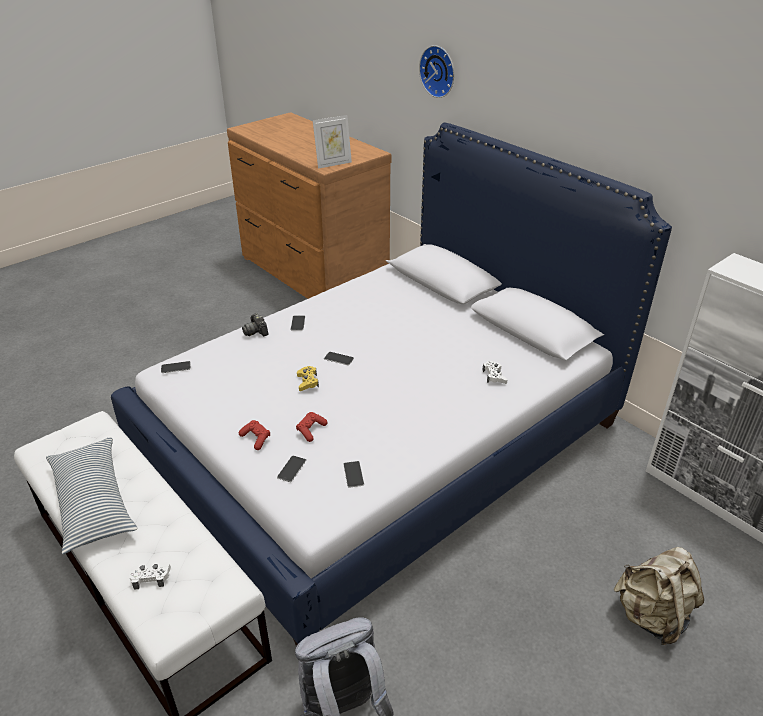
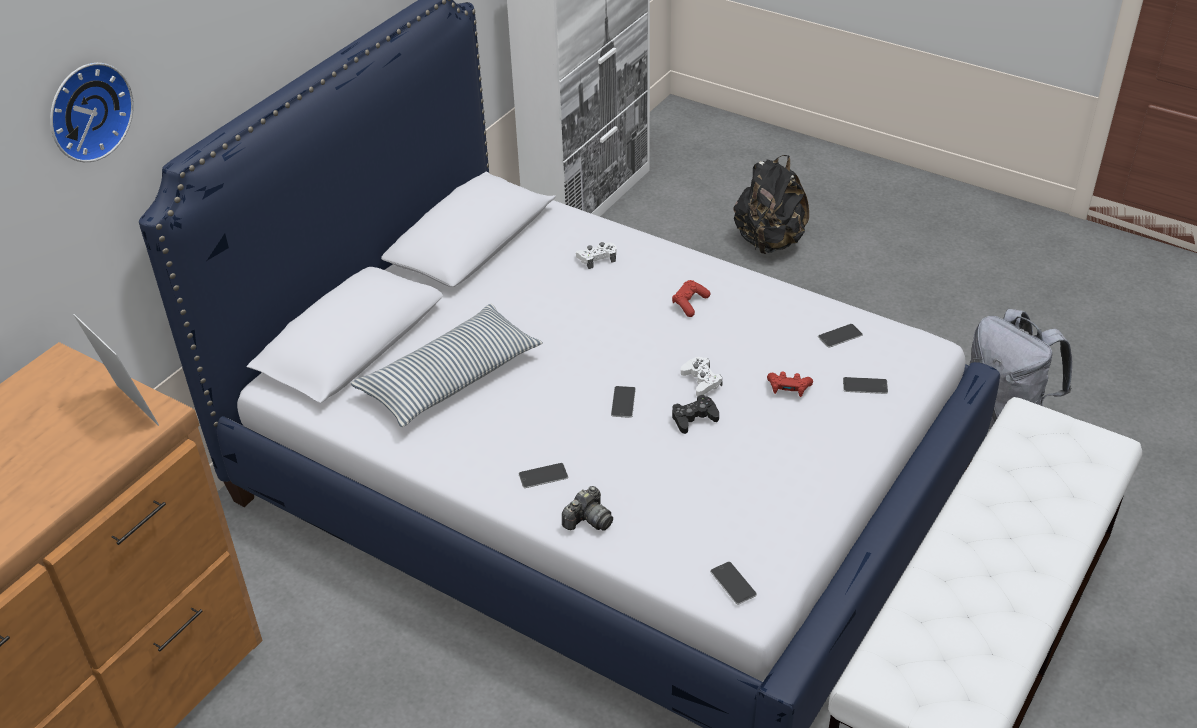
camera: 105 degrees left, 5 degrees up
(93, 502) = (1009, 594): pillow -> pillow (450, 378)
(151, 577) = (1064, 483): white game controller -> white game controller (701, 381)
(256, 439) = (833, 434): red game controller -> red game controller (689, 303)
(307, 382) = (694, 418): yellow game controller -> black game controller
(651, 616) = (769, 241): beige backpack -> black backpack

